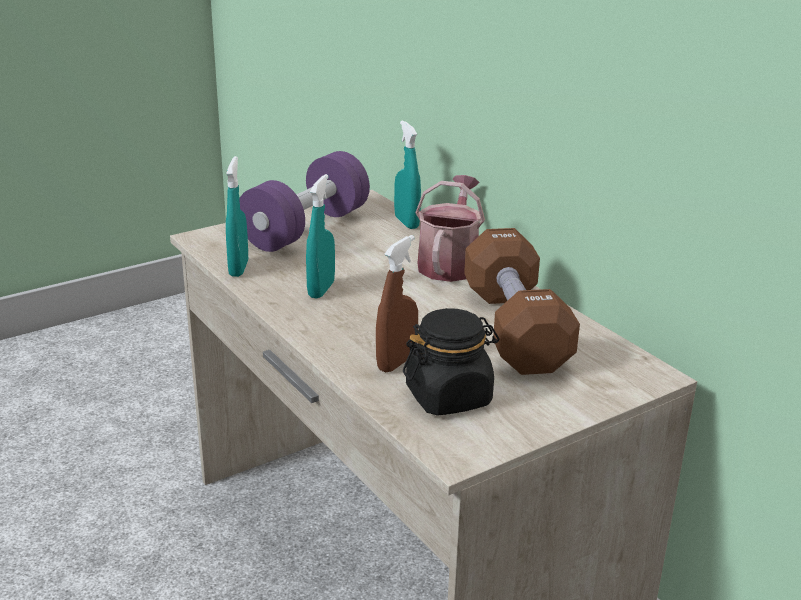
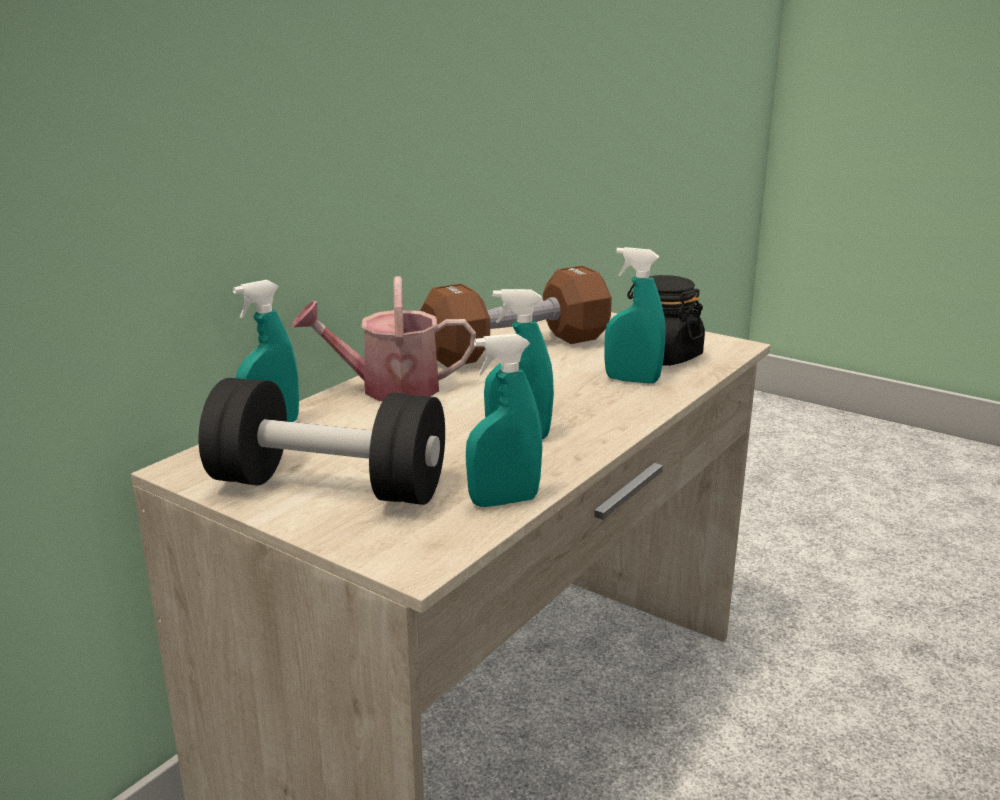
camera: 110 degrees left, 5 degrees down
(306, 228) = (329, 486): purple dumbbell -> black dumbbell
(396, 362) = (632, 380): brown spray bottle -> turquoise spray bottle

